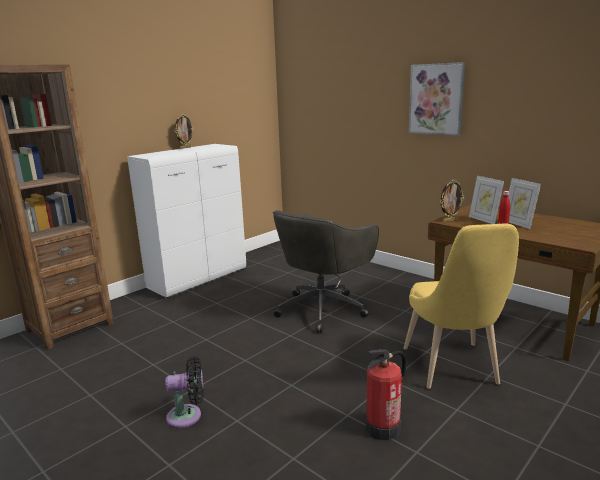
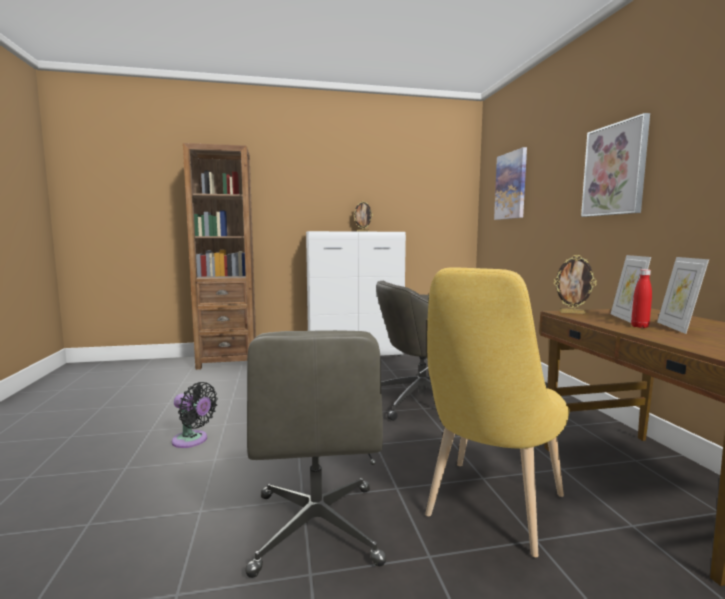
camera: 35 degrees right, 10 degrees down
(323, 94) = (511, 186): none -> picture
(383, 427) = (317, 529): fire extinguisher -> grey office chair

